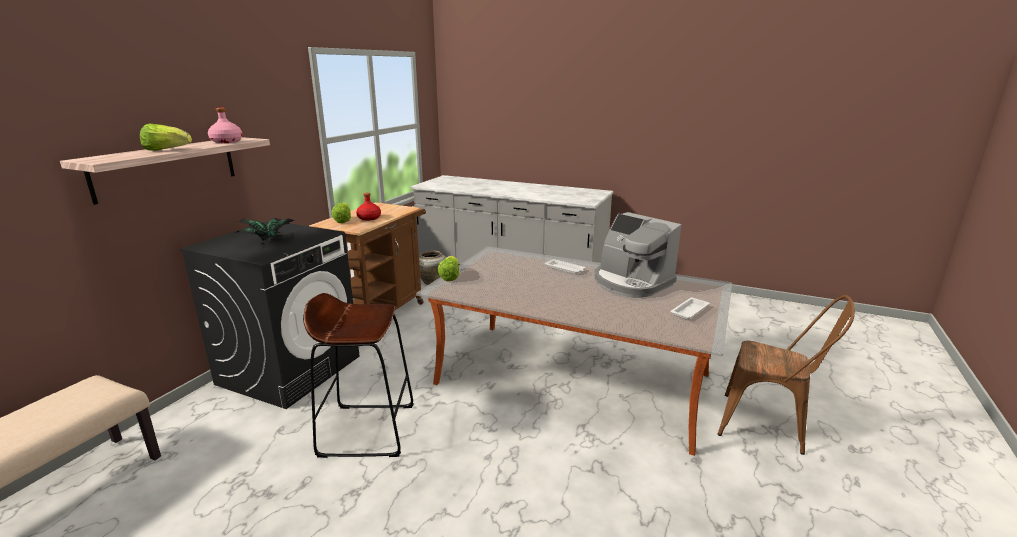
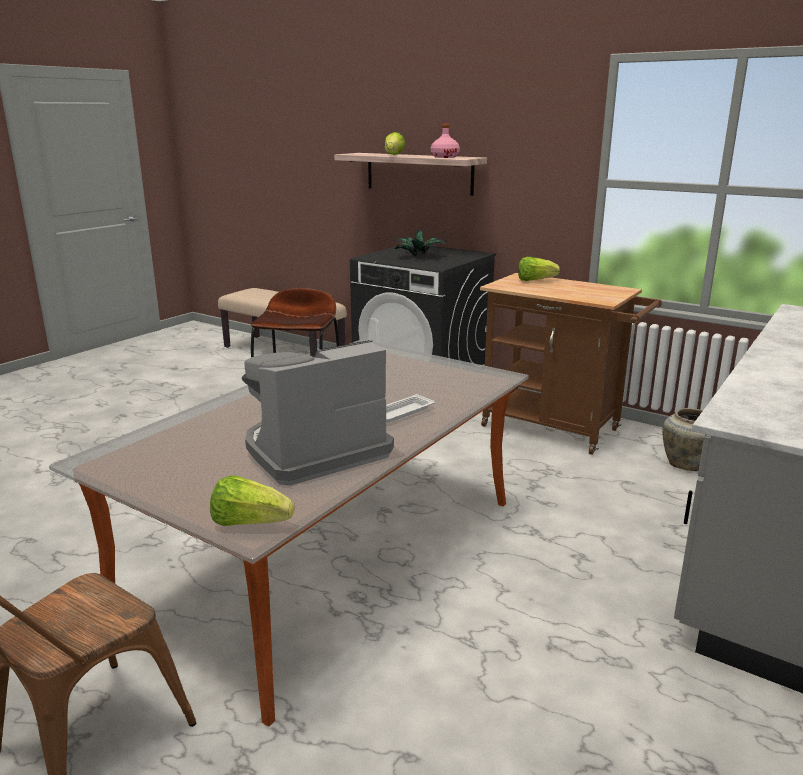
camera: 100 degrees right, 0 degrees up
(369, 218) = (546, 288): red bottle -> none
(450, 276) = (400, 352): lettuce -> lettuce (249, 523)
(690, 311) = (174, 474): white tray -> none

